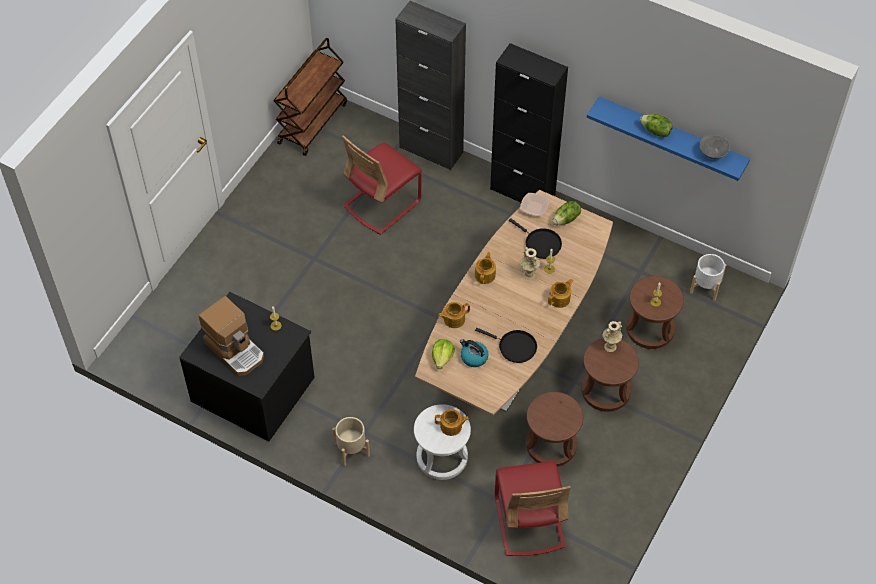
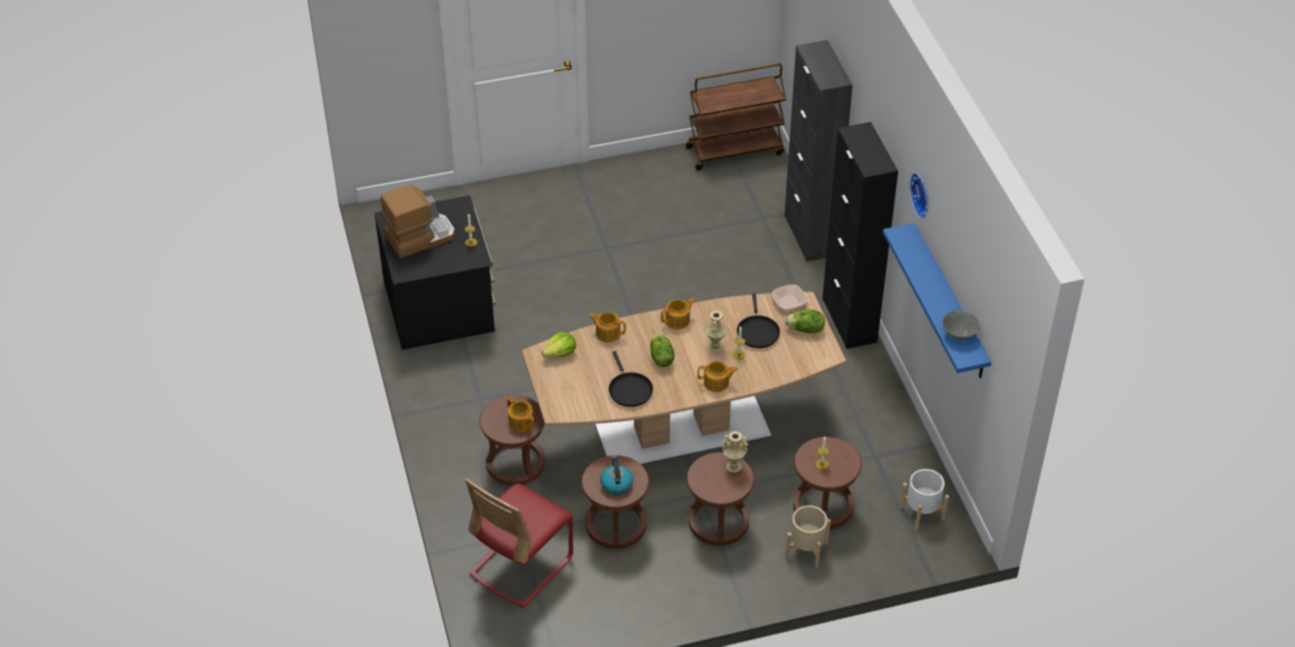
camera: 45 degrees right, 10 degrees down
(235, 349) = (420, 237): coffee machine -> coffee machine turned 120 degrees counterclockwise
(351, 449) = (454, 403): beige planter -> beige planter (806, 550)
(382, 203) = (714, 247): red chair -> none
(441, 457) = (515, 463): white stool -> brown stool
(473, 357) = (585, 371): kettle -> kettle (616, 483)
(608, 73) = (922, 195): none -> wall clock
(655, 131) = (928, 282): lettuce -> lettuce (661, 358)

